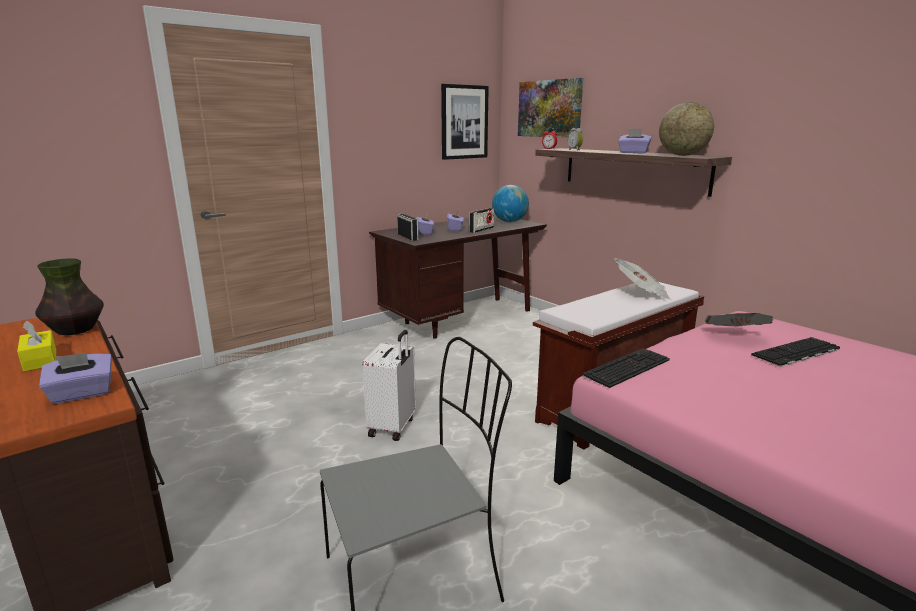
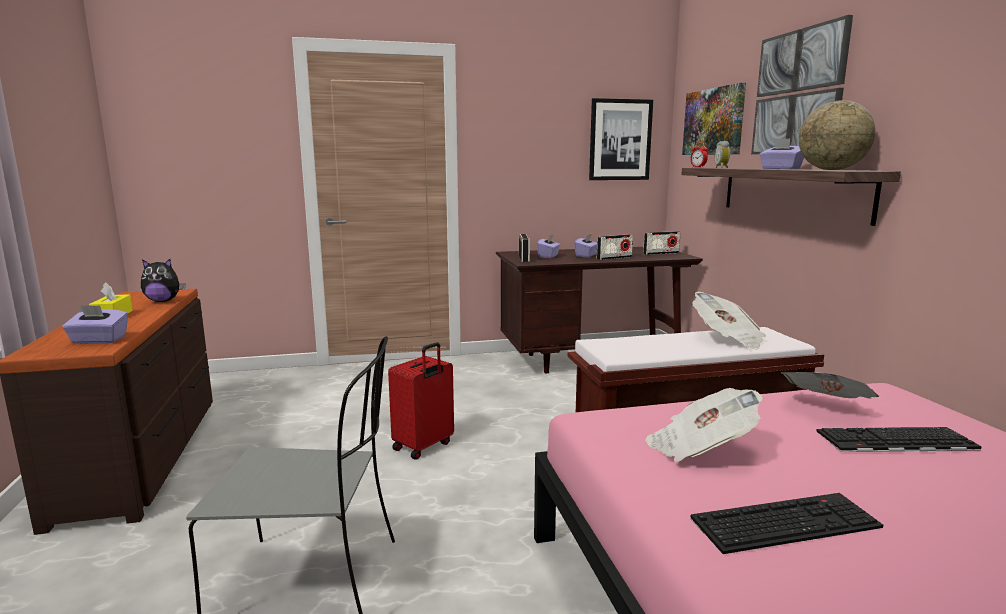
camera: 25 degrees right, 5 degrees down
(76, 330) = (163, 301): vase -> plush toy
(393, 427) = (424, 446): white suitcase -> red suitcase
(509, 222) = (661, 253): globe -> radio
(626, 367) = (623, 413): keyboard -> keyboard (785, 521)
(637, 90) = (798, 92): none -> picture
(705, 384) = (699, 449): none -> newspaper

